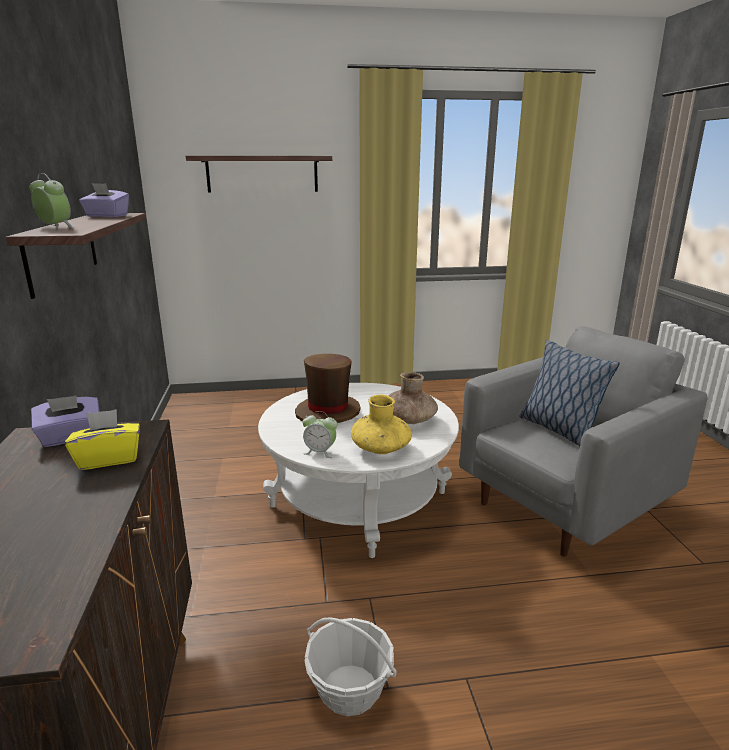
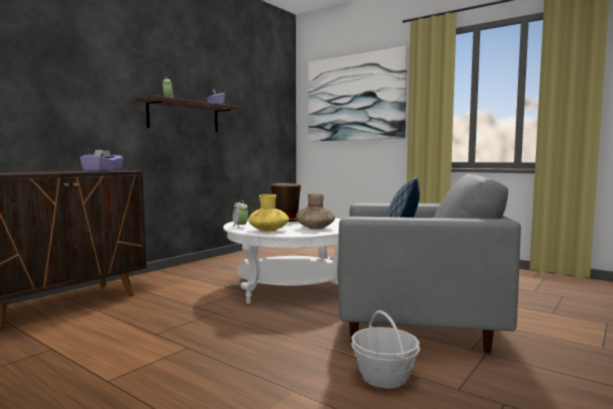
camera: 45 degrees right, 15 degrees down
(109, 459) = (97, 171): yellow tissue box -> purple tissue box
(262, 174) = (354, 98): shelf -> picture
(349, 689) = (143, 328): basket -> basket (384, 377)

